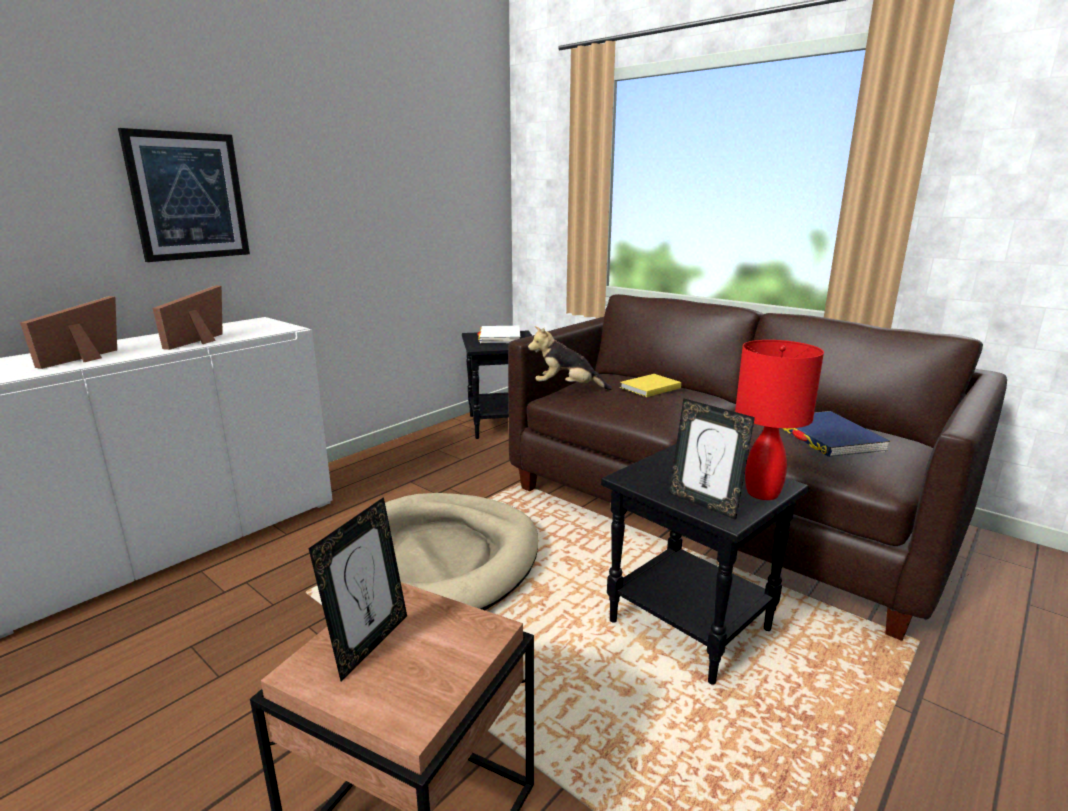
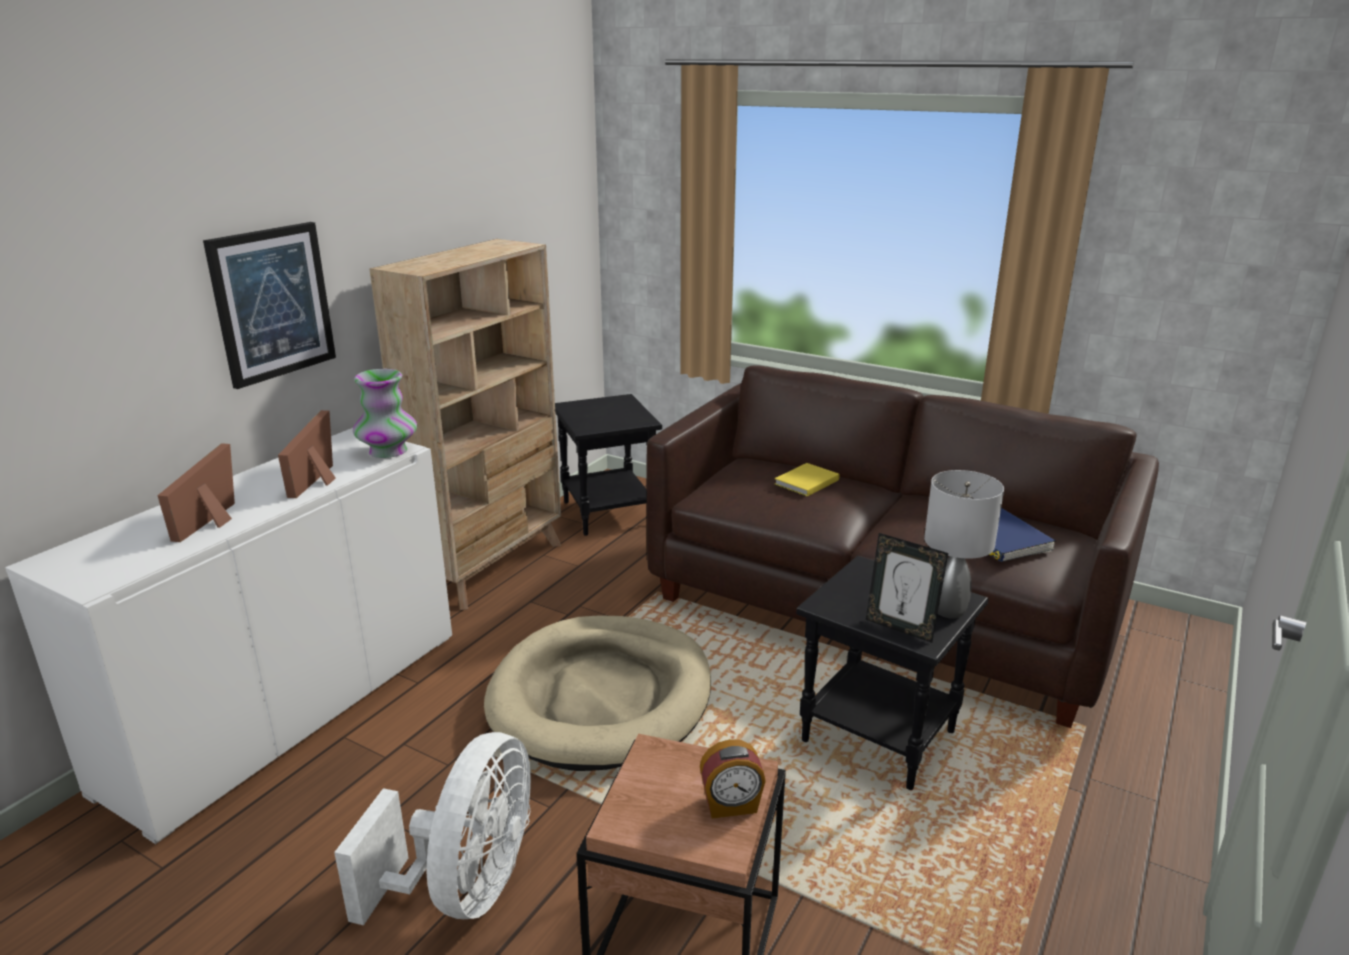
camera: 10 degrees left, 5 degrees up
(223, 724) = (466, 888): none -> white fan
(275, 329) = (388, 451): none -> vase
(369, 644) = (658, 795): picture frame -> none
(393, 455) = (493, 567): none -> beige bookcase
(444, 666) = (731, 805): none -> alarm clock
(500, 337) = (603, 409): white book -> none
(567, 388) = (716, 487): plush toy -> none
(762, 493) = (949, 611): red table lamp -> grey table lamp

